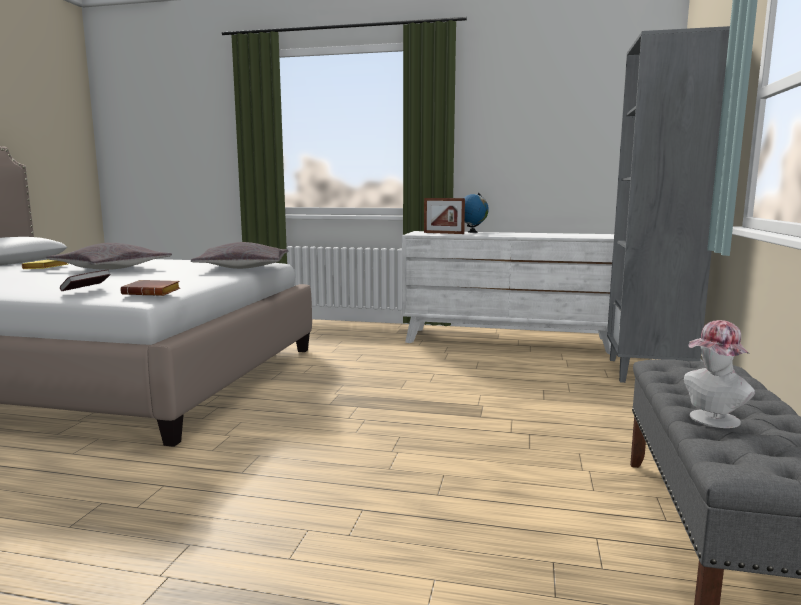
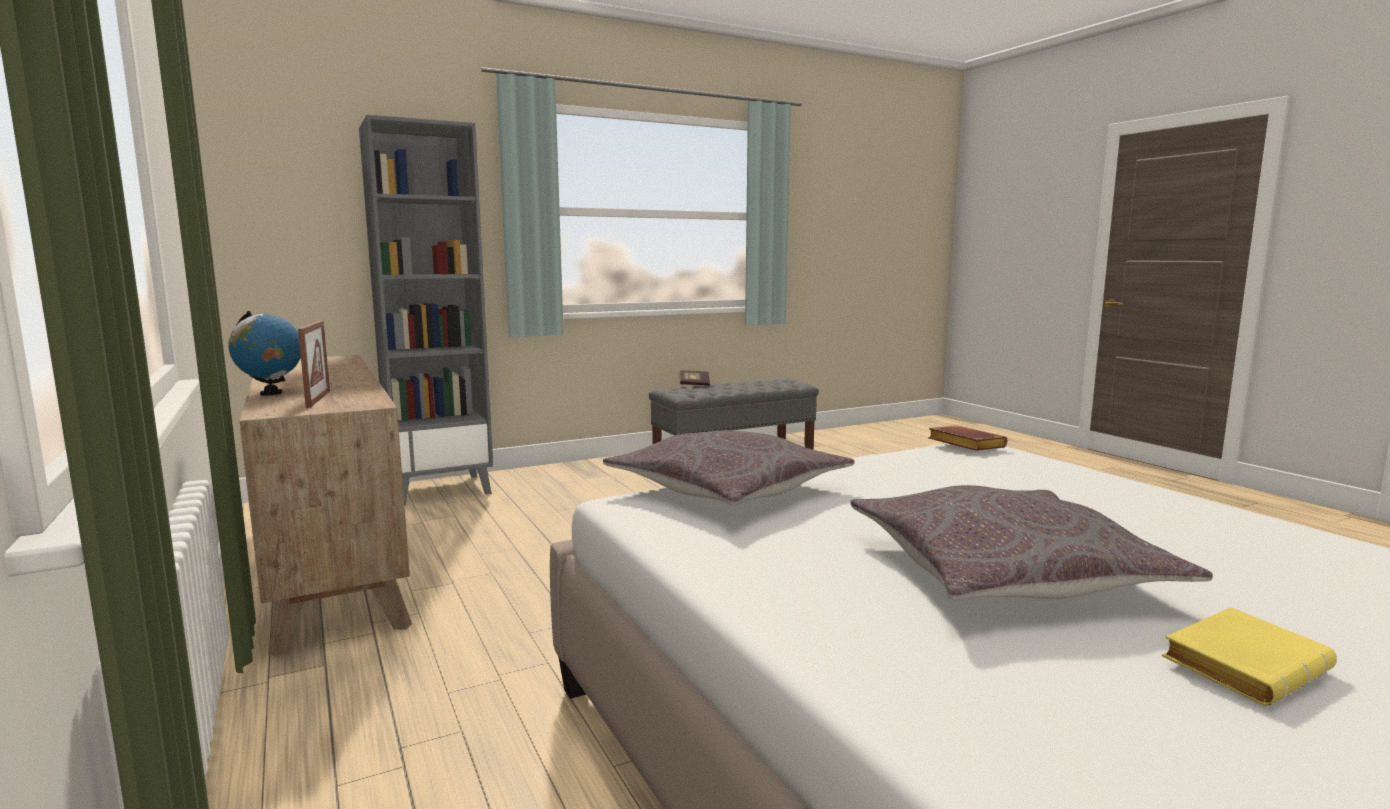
camera: 130 degrees left, 0 degrees up
(86, 289) = (1055, 467): book -> book (694, 384)
(508, 340) = (331, 564): white dresser -> brown dresser
(711, 420) = (763, 386): hat -> none

